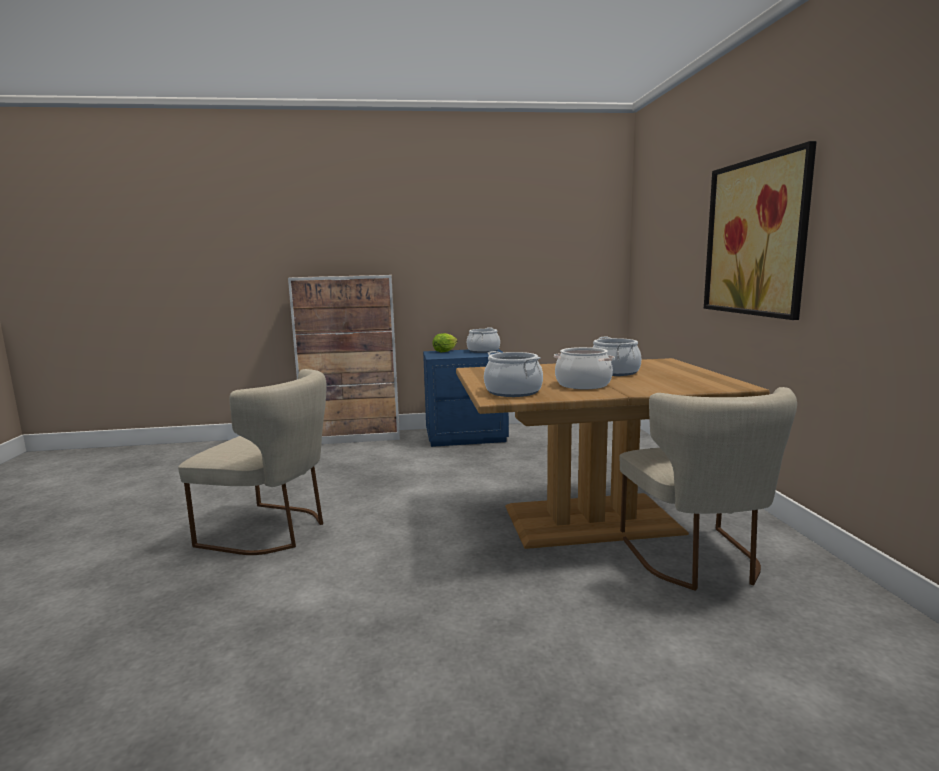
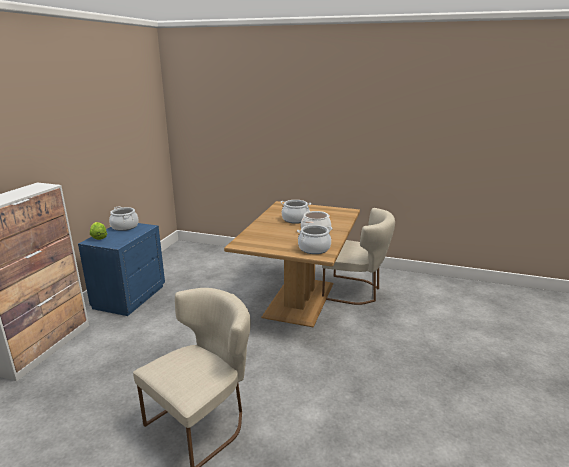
camera: 65 degrees left, 10 degrees up
(755, 237) = (306, 133): picture -> none

